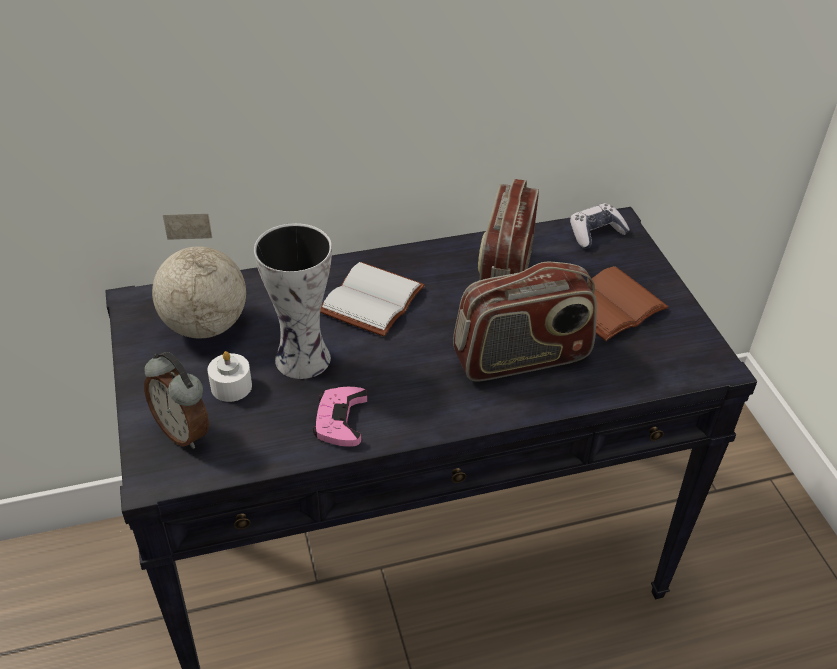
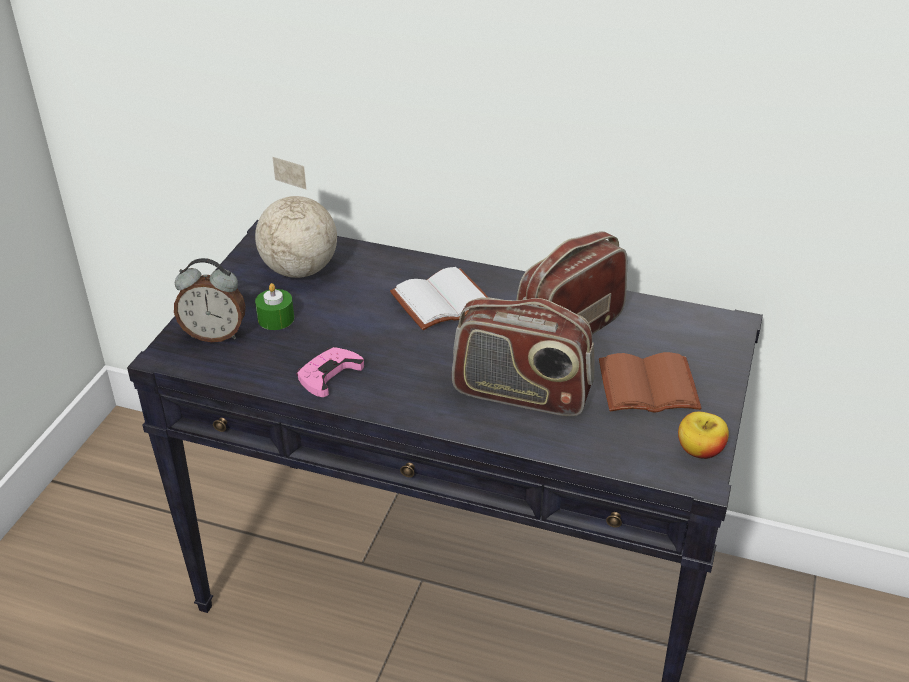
camera: 35 degrees right, 5 degrees down
(184, 431) = (215, 334): alarm clock -> alarm clock turned 75 degrees counterclockwise
(231, 386) = (276, 318): white candle -> green candle
(304, 360) = (345, 323): vase -> none
(596, 233) = (700, 323): game controller -> none
(697, 343) = (699, 450): none -> apple

